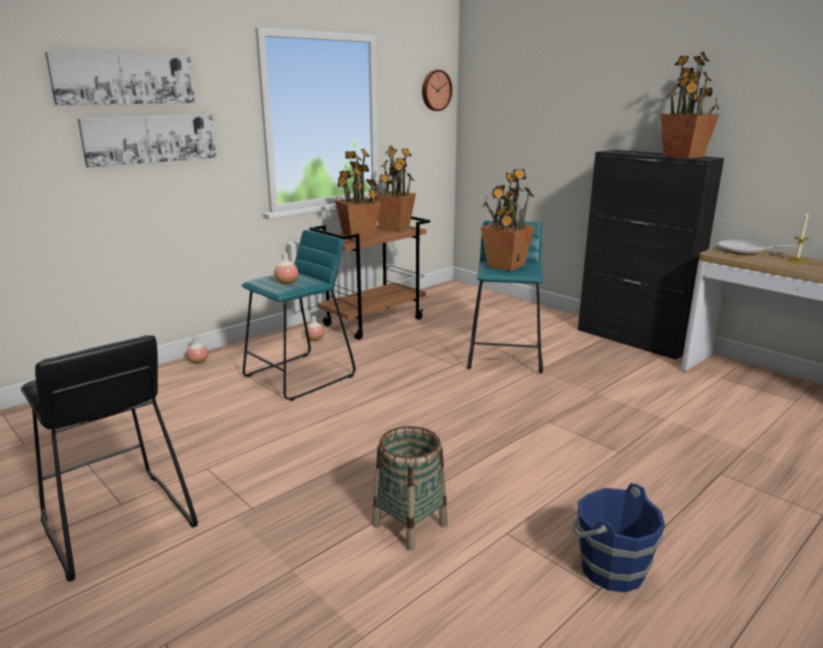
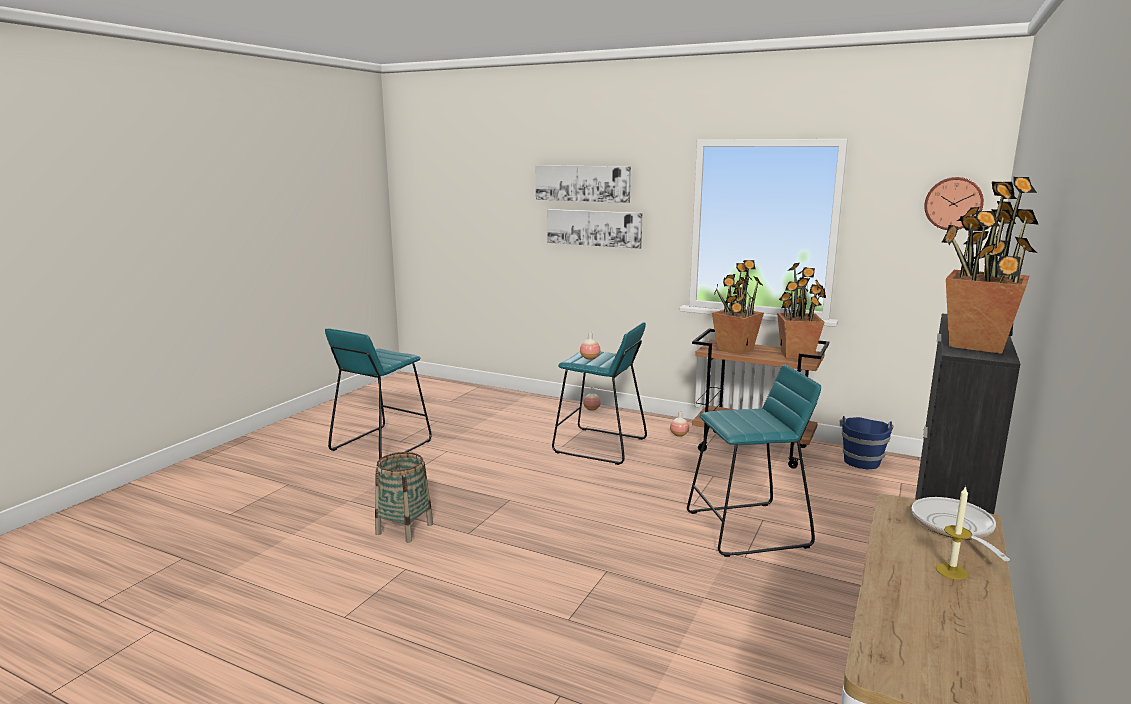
camera: 70 degrees right, 5 degrees down
(116, 523) = (381, 445): black stool -> turquoise stool
(505, 266) = (747, 417): potted plant -> none
(610, 568) = (370, 621): blue bucket -> blue bucket (861, 461)

